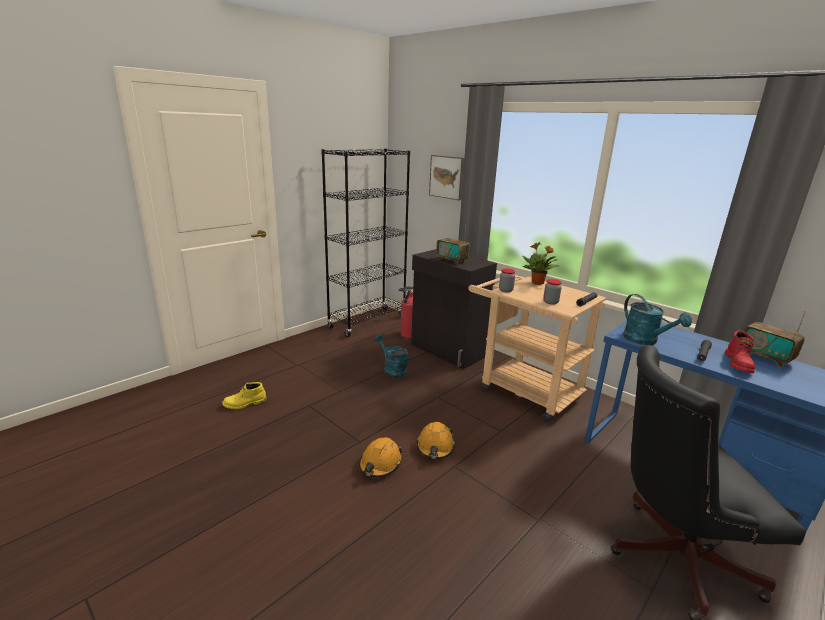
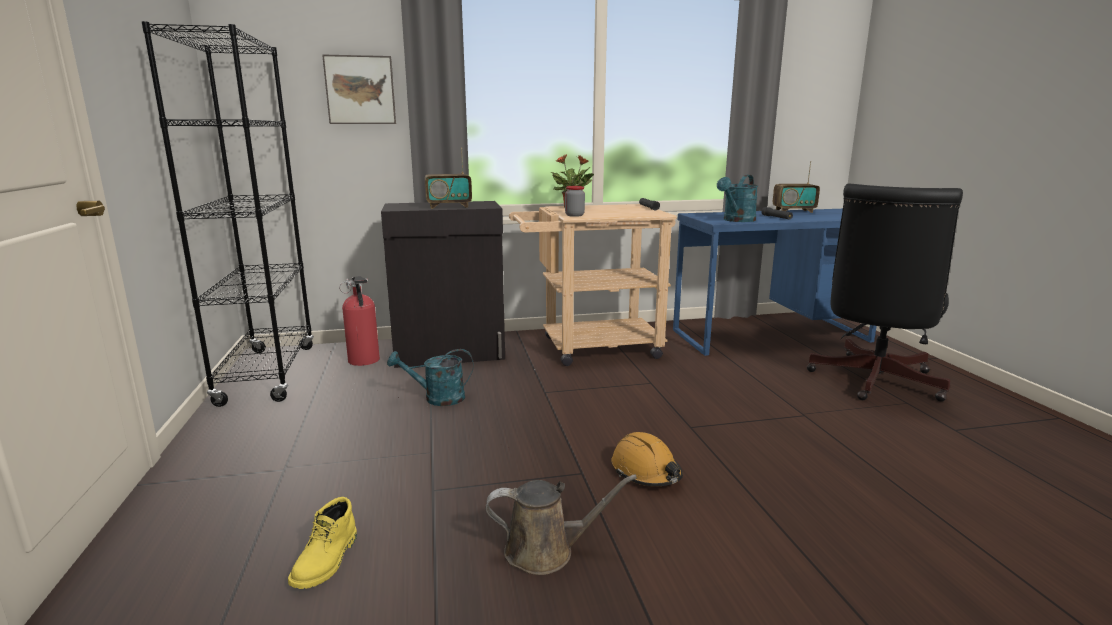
camera: 55 degrees left, 5 degrees down
(284, 455) = (546, 551): none -> brown watering can
(435, 447) = (645, 426): orange hard hat -> none
(550, 302) = (632, 213): jar -> none
(645, 341) = (736, 220): turquoise watering can -> turquoise watering can turned 120 degrees clockwise
(739, 364) = (800, 216): red boot -> none

